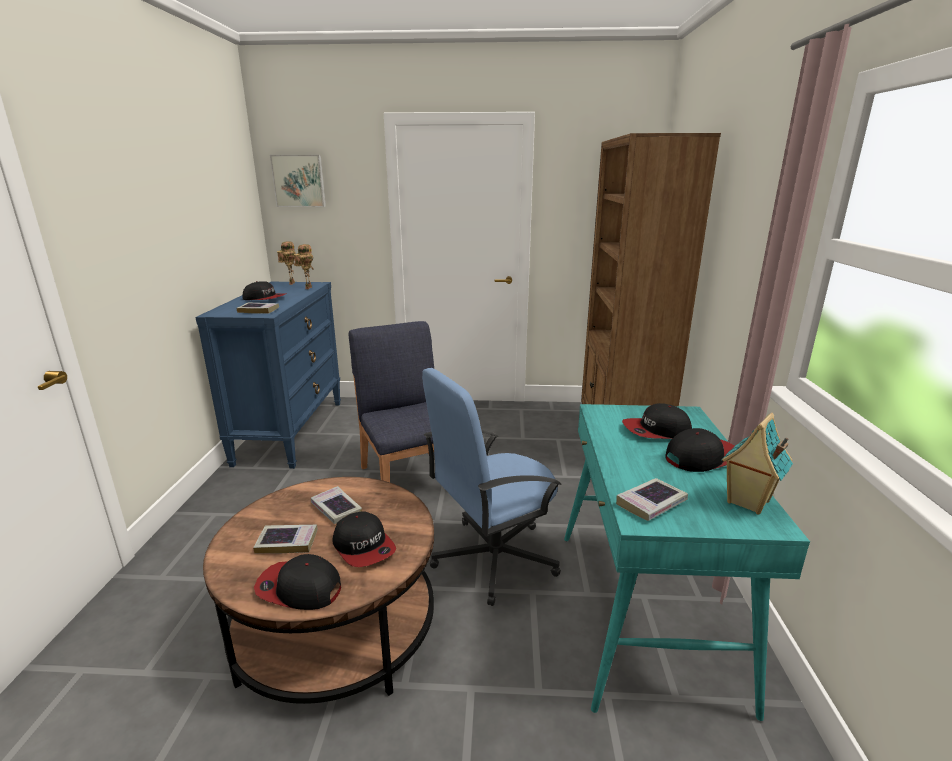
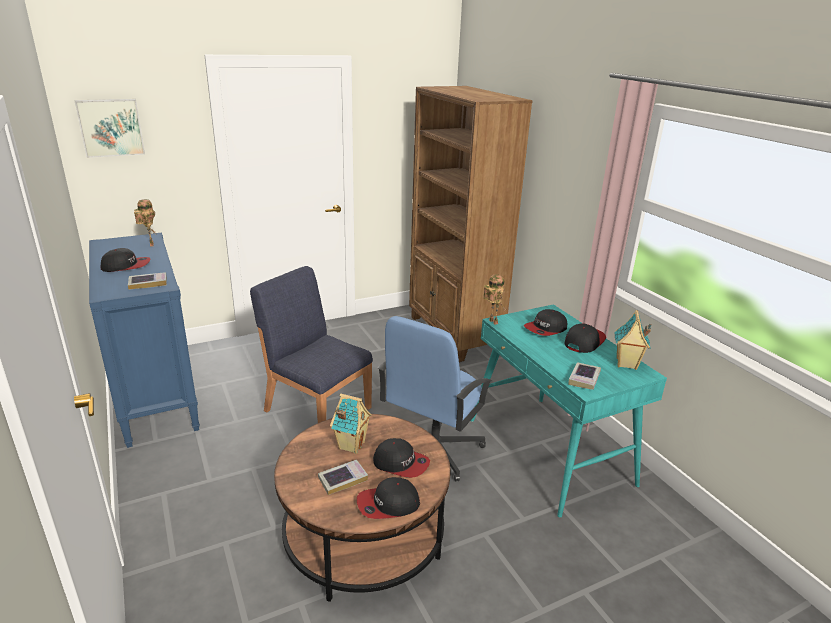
camera: 30 degrees left, 5 degrees up
(291, 283) = (120, 240): toy robot -> toy robot (491, 322)
(336, 509) = (351, 445): book -> toy house

